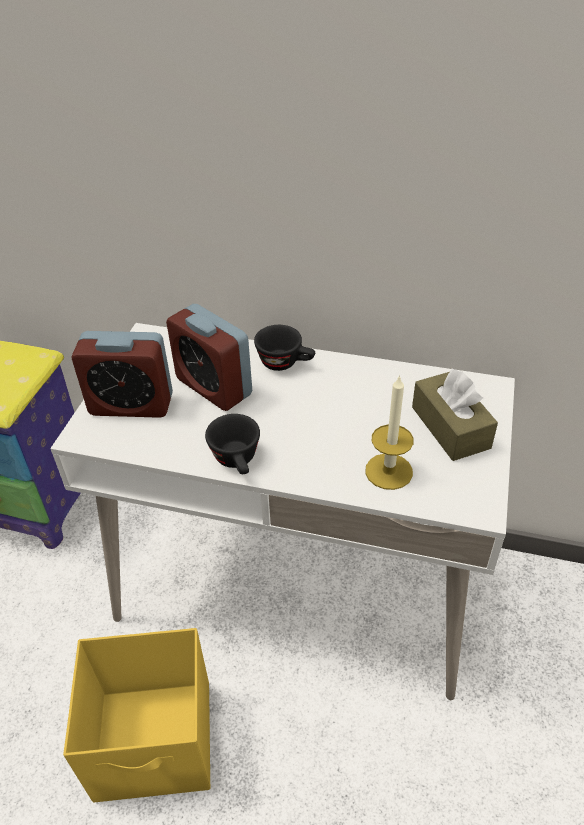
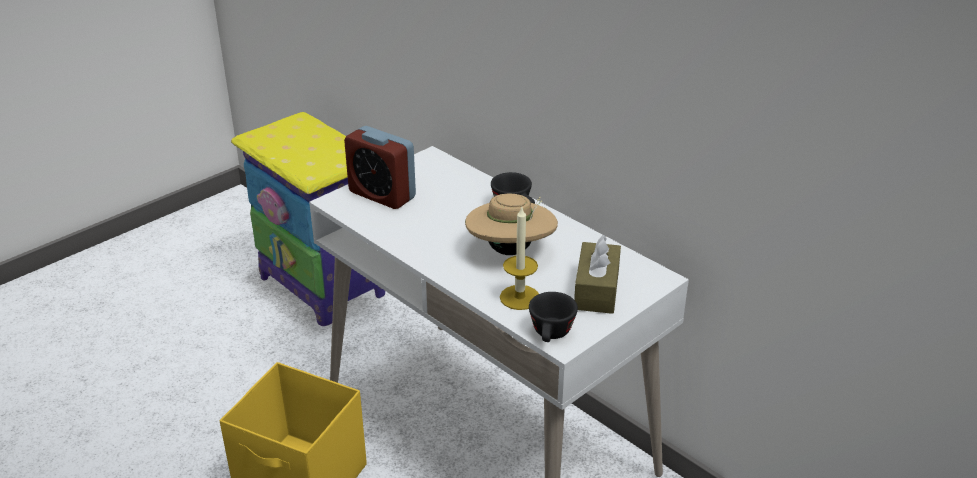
camera: 30 degrees right, 10 degrees down
(214, 387) = (448, 204): alarm clock -> none
(238, 461) = (421, 252): black cup -> black cup (551, 335)
(328, 417) = (511, 250): none -> beige hat

